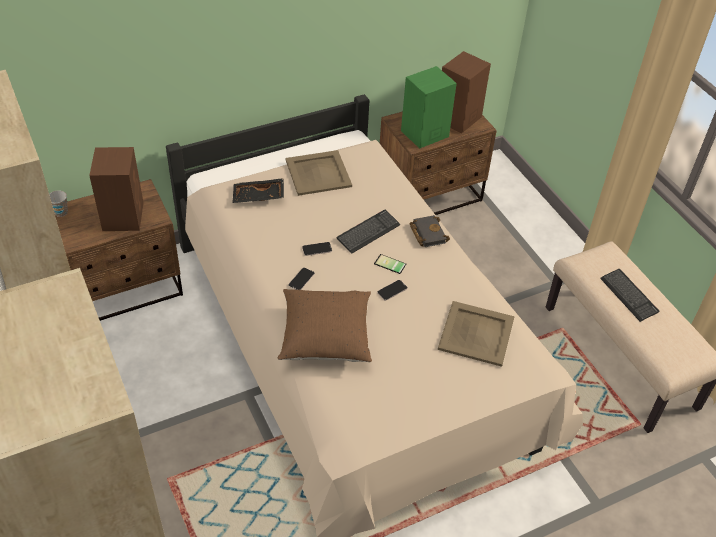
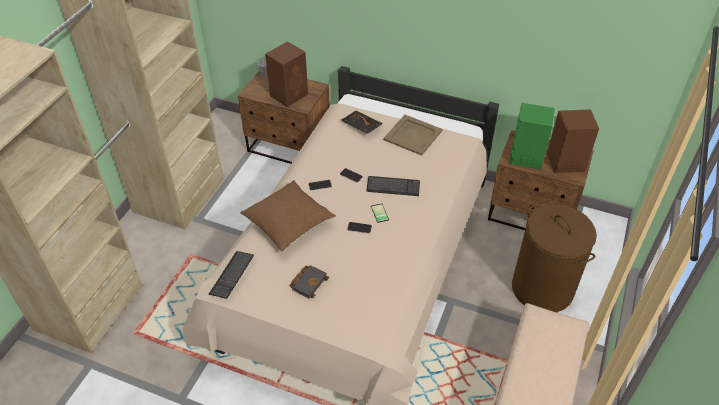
camera: 50 degrees right, 0 degrees up
(427, 233) = (428, 212): black book -> black book (309, 282)
(476, 334) = (371, 290): beige tray -> none
(512, 251) = (542, 288): none -> brown laundry basket
(628, 296) = (541, 362): keyboard -> keyboard (232, 275)

